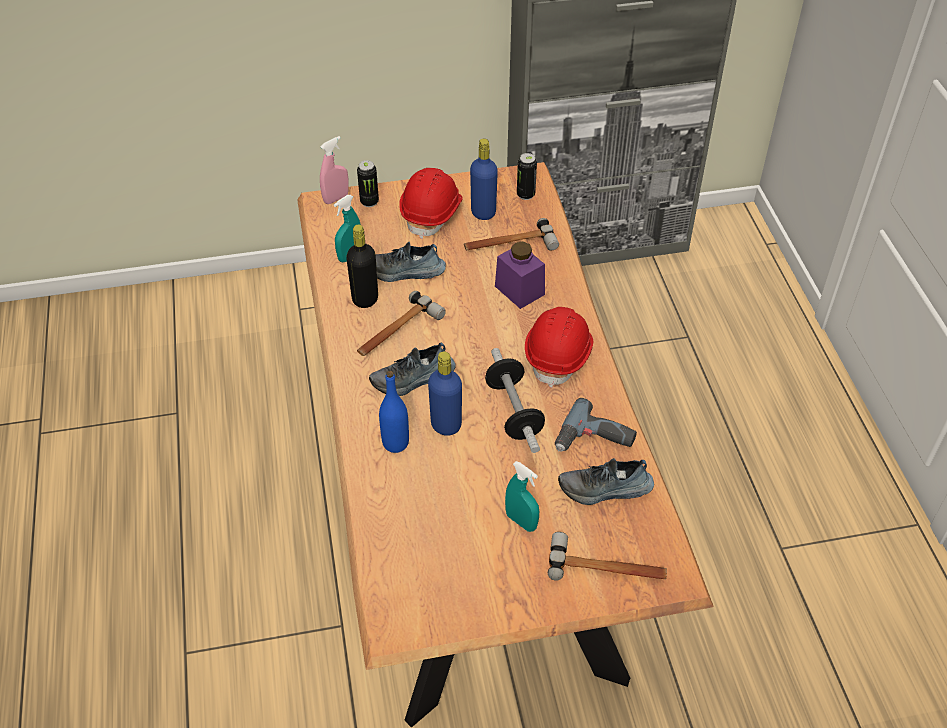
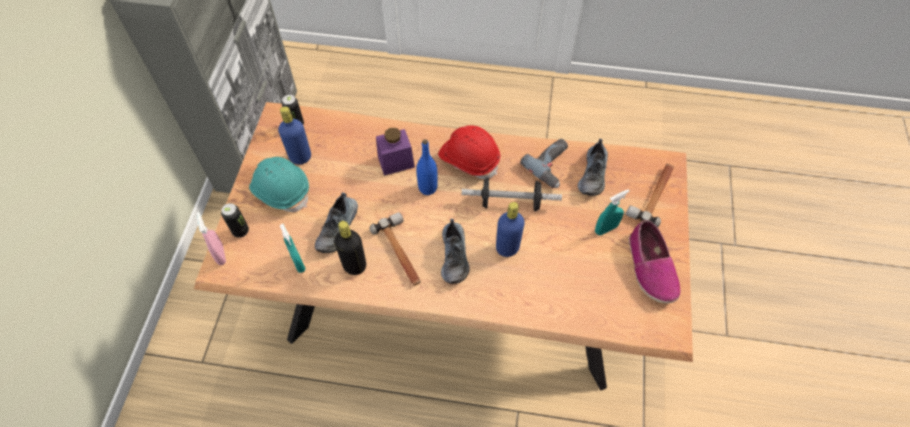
camera: 70 degrees left, 10 degrees up
(395, 443) = (512, 285): blue bottle -> blue bottle (427, 188)
(432, 213) = (281, 190): red hard hat -> turquoise hard hat
(482, 585) = (650, 267): none -> shoe
(509, 245) = (345, 152): hammer -> none

